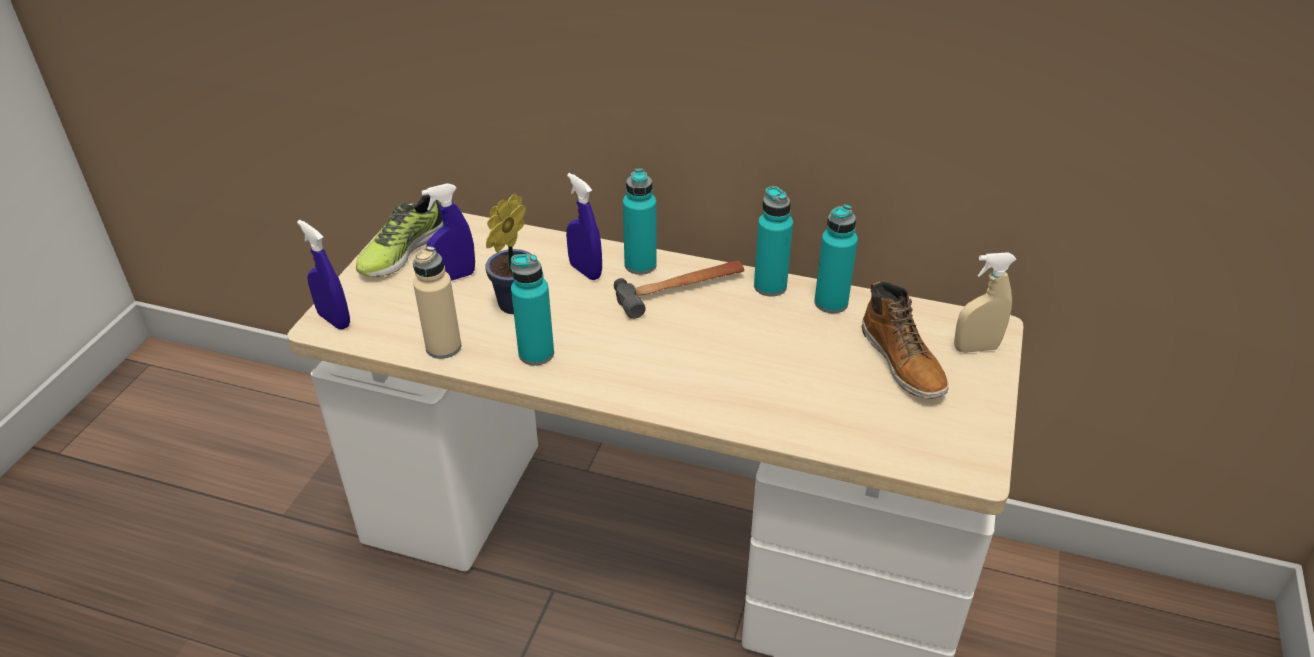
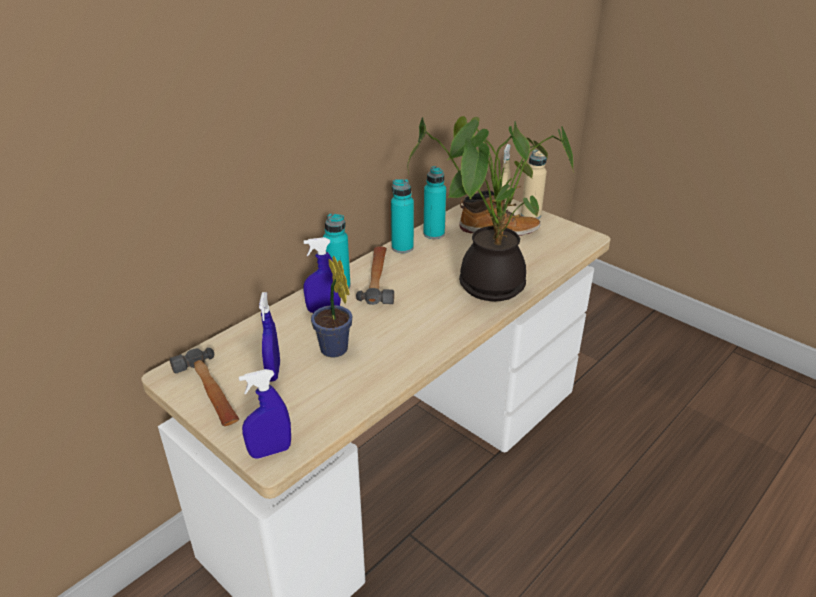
camera: 65 degrees left, 5 degrees down
(401, 251) = (209, 393): shoe -> hammer
(443, 347) = (356, 395): beige bottle -> beige bottle (530, 215)
(536, 354) = (397, 353): turquoise bottle -> none
(745, 388) = (487, 282): none -> potted plant

